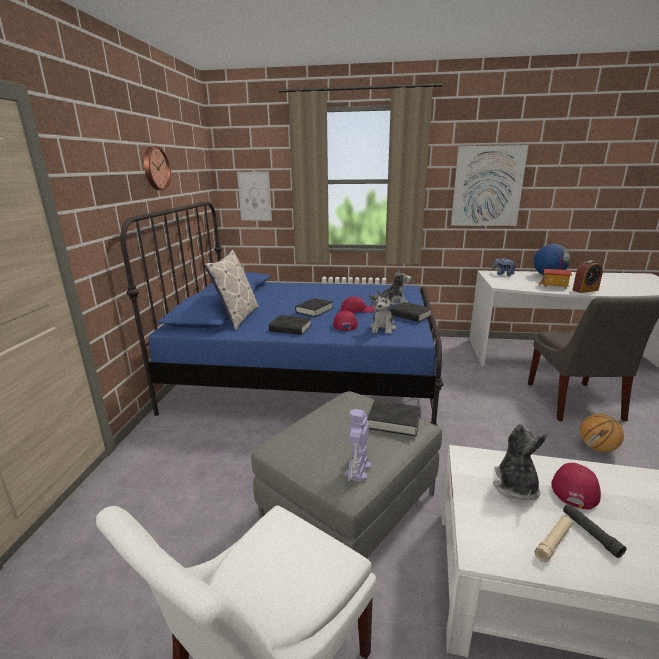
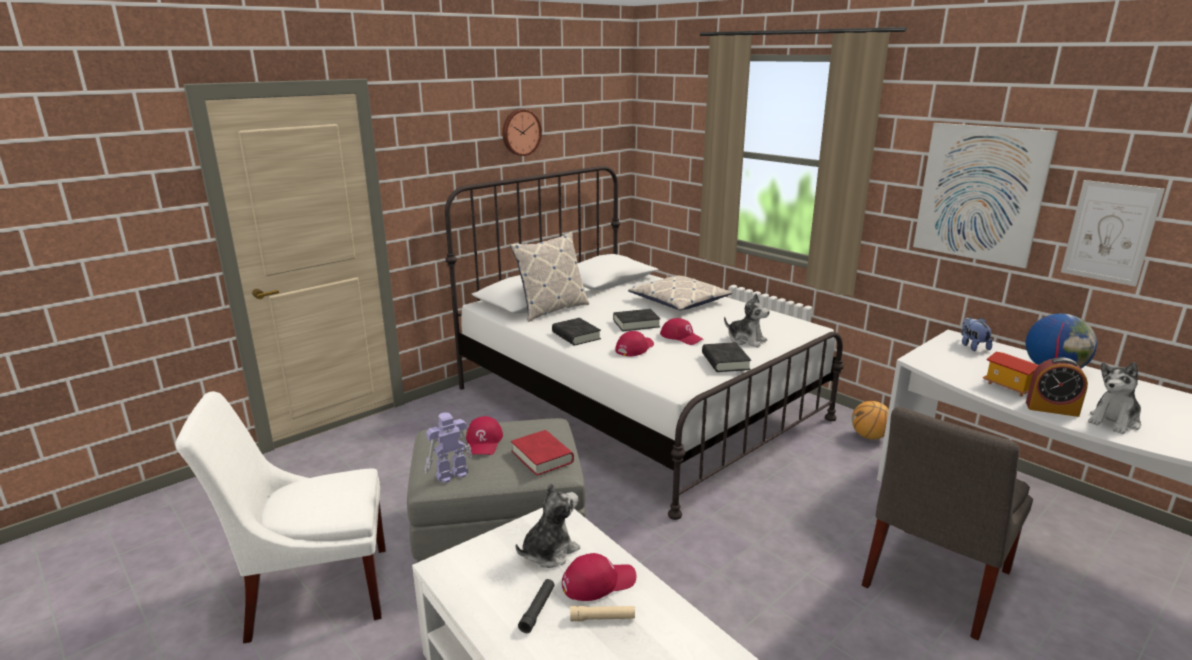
camera: 40 degrees right, 0 degrees up
(254, 196) = (670, 163): picture -> picture (1110, 232)
(307, 374) = (637, 403): blue bed -> white bed
(312, 291) = (679, 301): none -> pillow
(334, 432) = (484, 442): none -> red cap
(383, 328) = (663, 365): plush toy -> plush toy (1114, 421)
(394, 421) = (542, 457): black book -> red book
(553, 542) = (499, 595): beige flashlight -> beige flashlight (602, 618)
(597, 448) = (855, 636): basketball -> basketball (869, 436)

